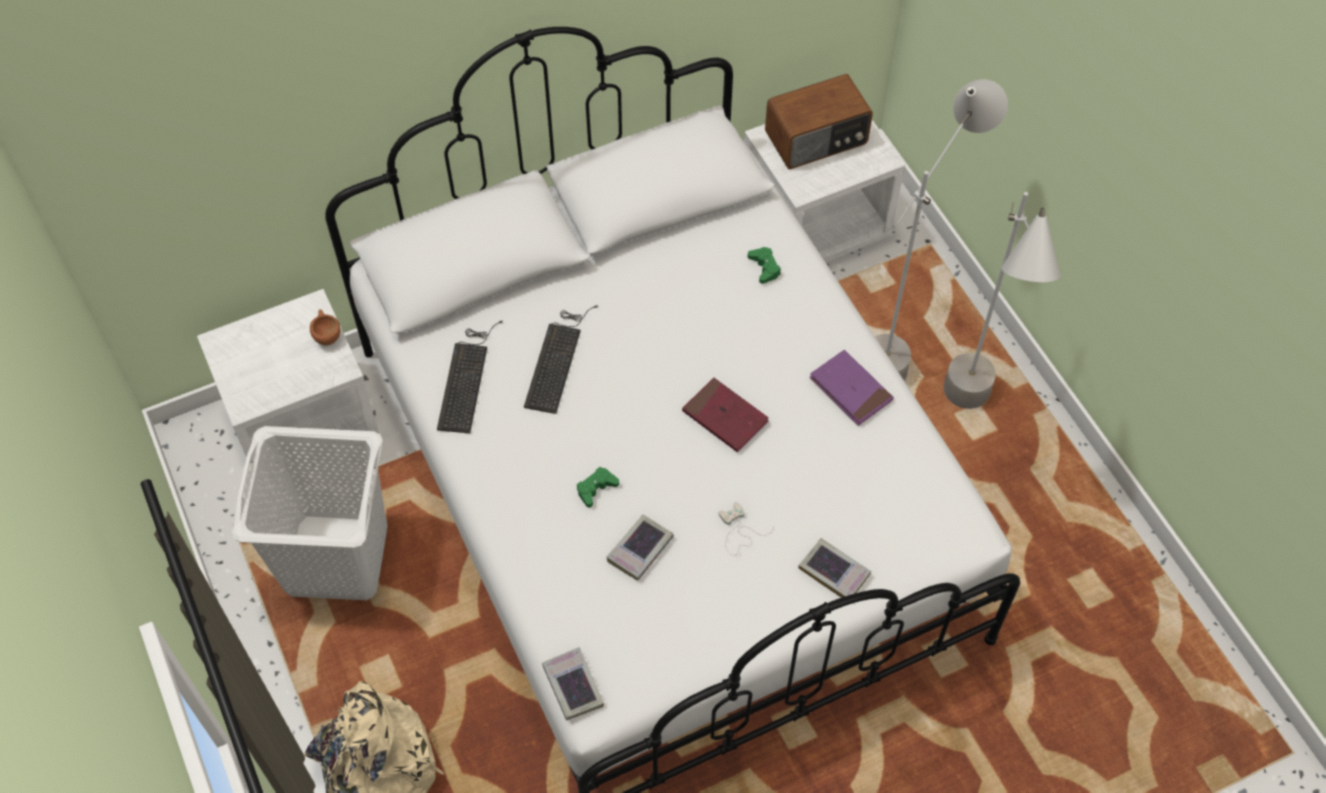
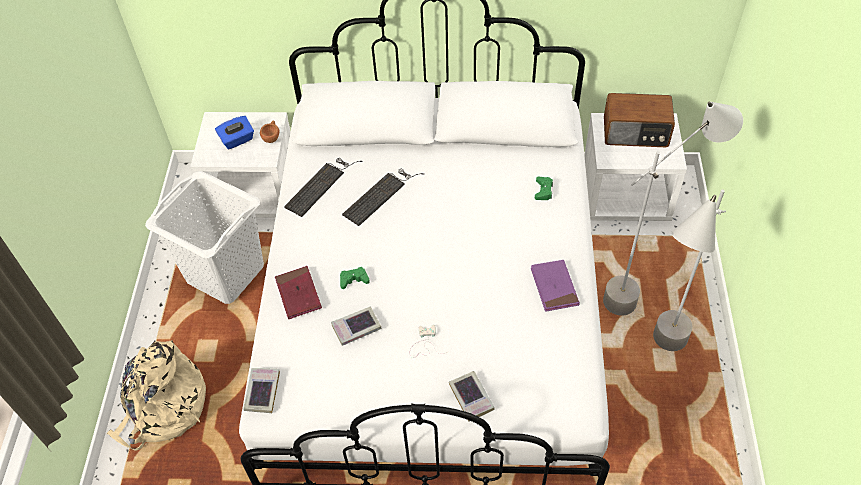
camera: 30 degrees right, 5 degrees down
(278, 359) = (237, 140): none -> blue tissue box
(725, 417) = (461, 270): red book -> red book (298, 294)

